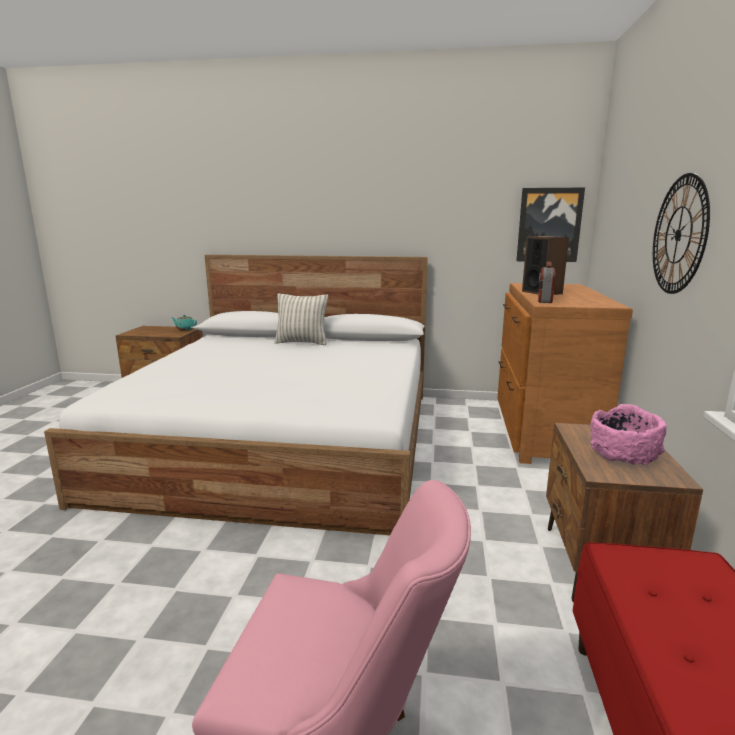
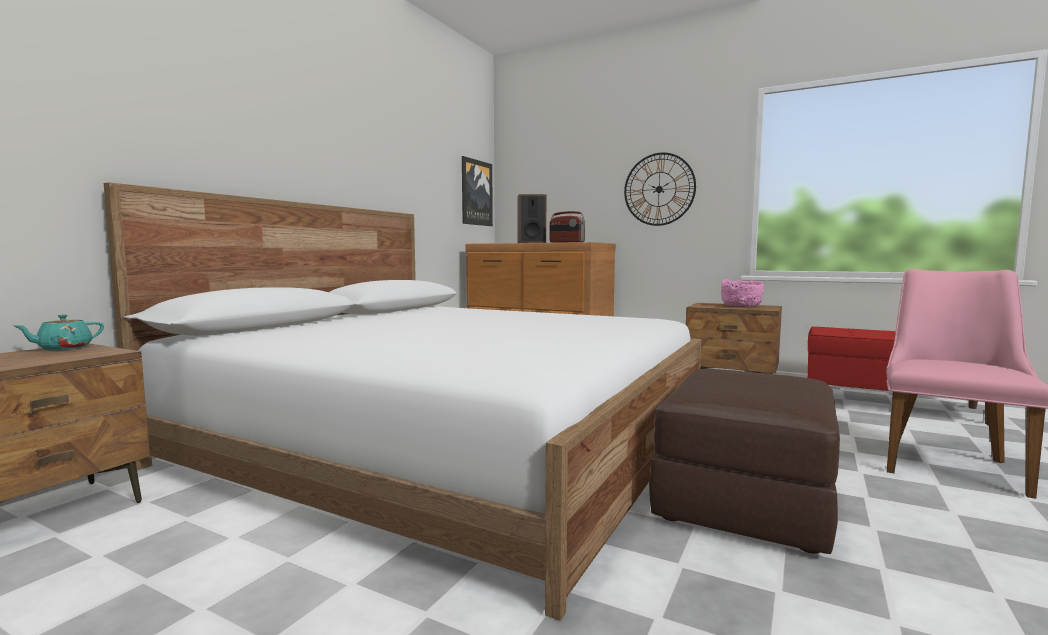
camera: 70 degrees left, 10 degrees down
(195, 567) = (744, 499): none -> brown ottoman
(302, 342) = (366, 319): pillow -> none

